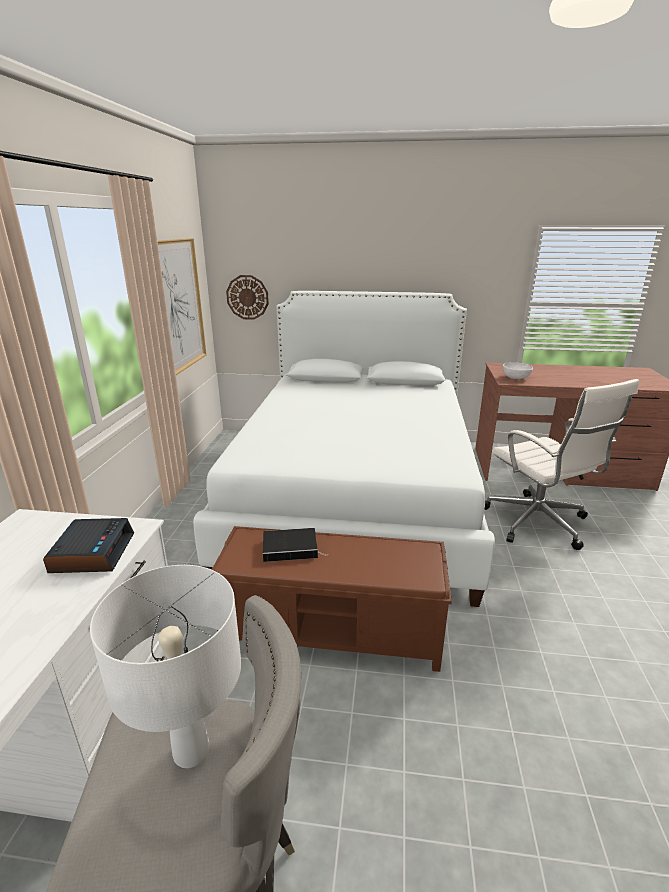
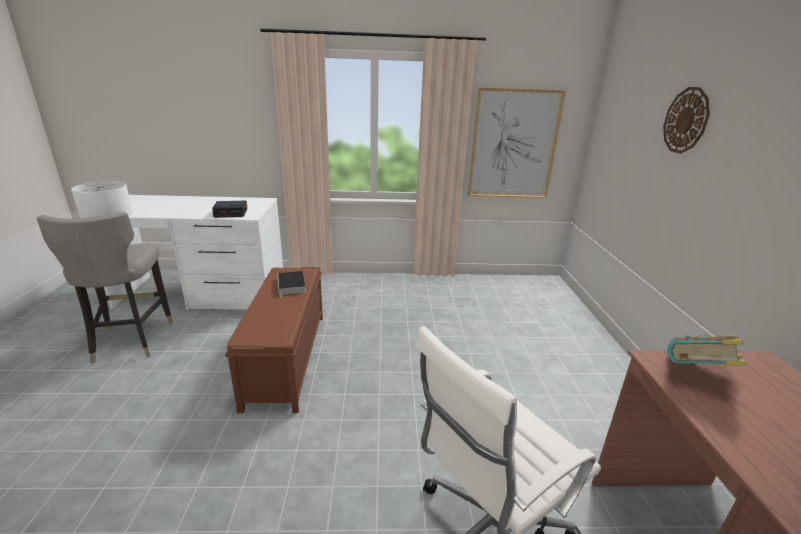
camera: 80 degrees right, 0 degrees up
(247, 297) = (603, 155): wall clock -> wall clock (686, 120)
(356, 496) = (478, 359): white bed -> none
(515, 377) = (696, 374): white bowl -> book

